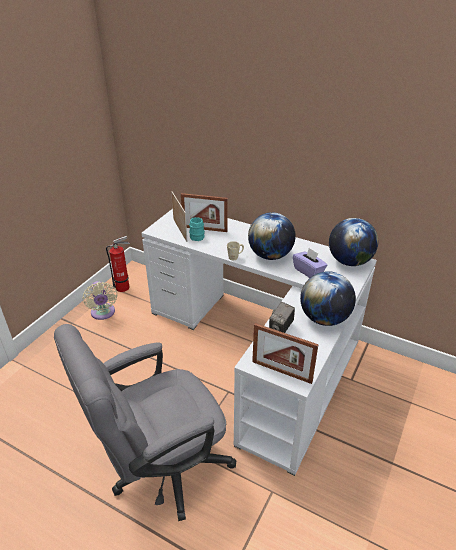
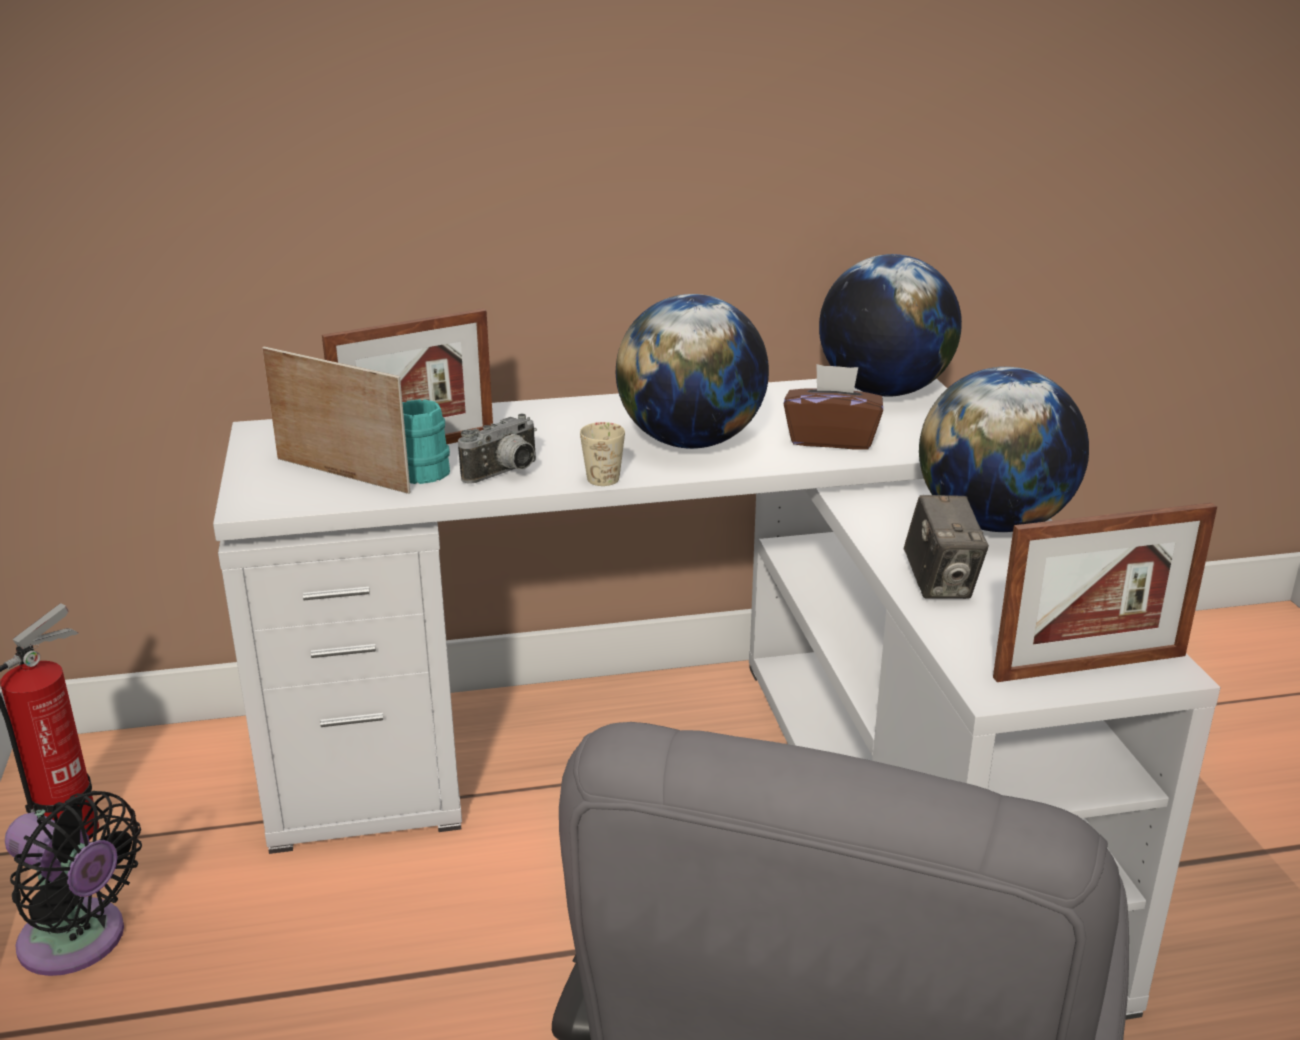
camera: 40 degrees left, 10 degrees down
(103, 313) = (79, 942): beige fan -> black fan
(214, 245) = (506, 473): none -> camera
(308, 271) = (831, 439): purple tissue box -> brown tissue box

